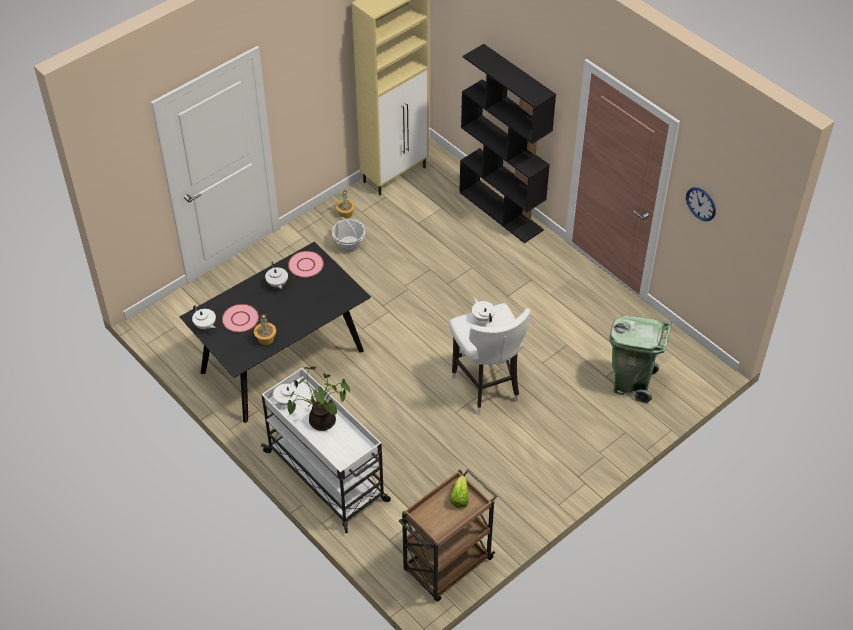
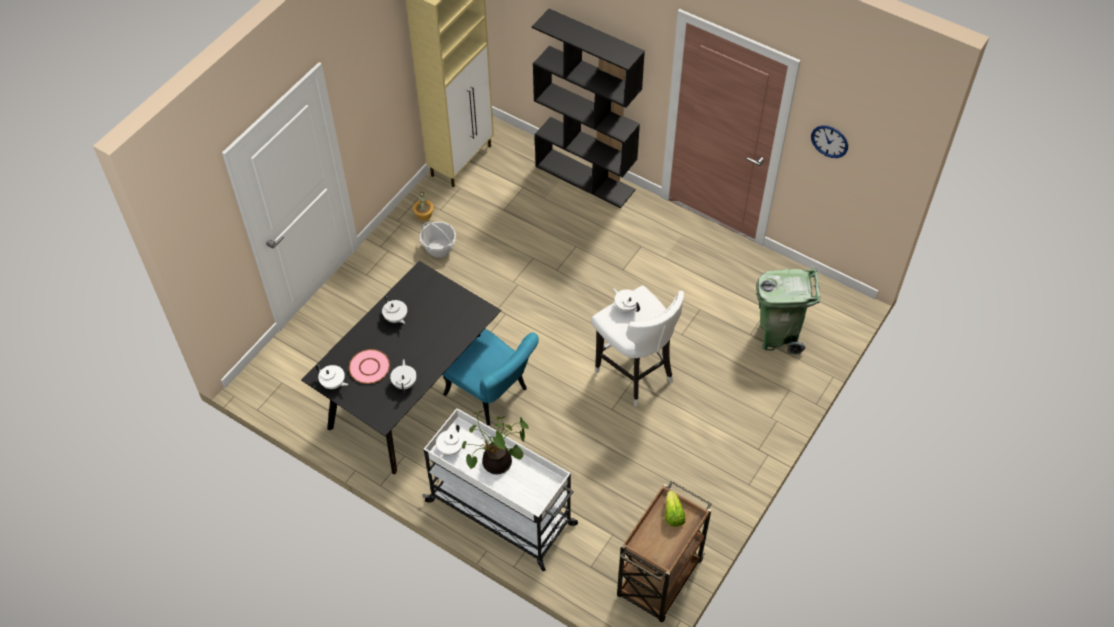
camera: 15 degrees left, 5 degrees up
(266, 338) = (405, 383): potted plant -> white teapot
(306, 265) = (419, 289): pink plate -> none
(353, 377) = (492, 396): none -> turquoise chair

